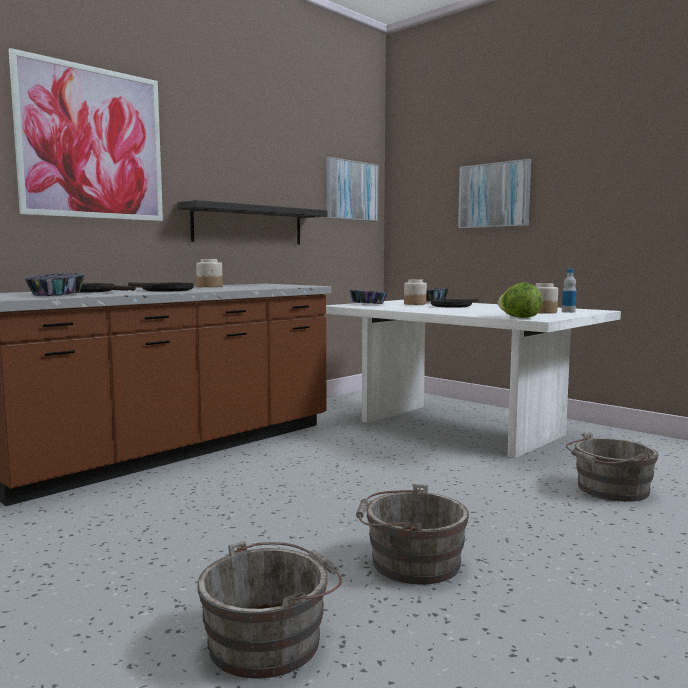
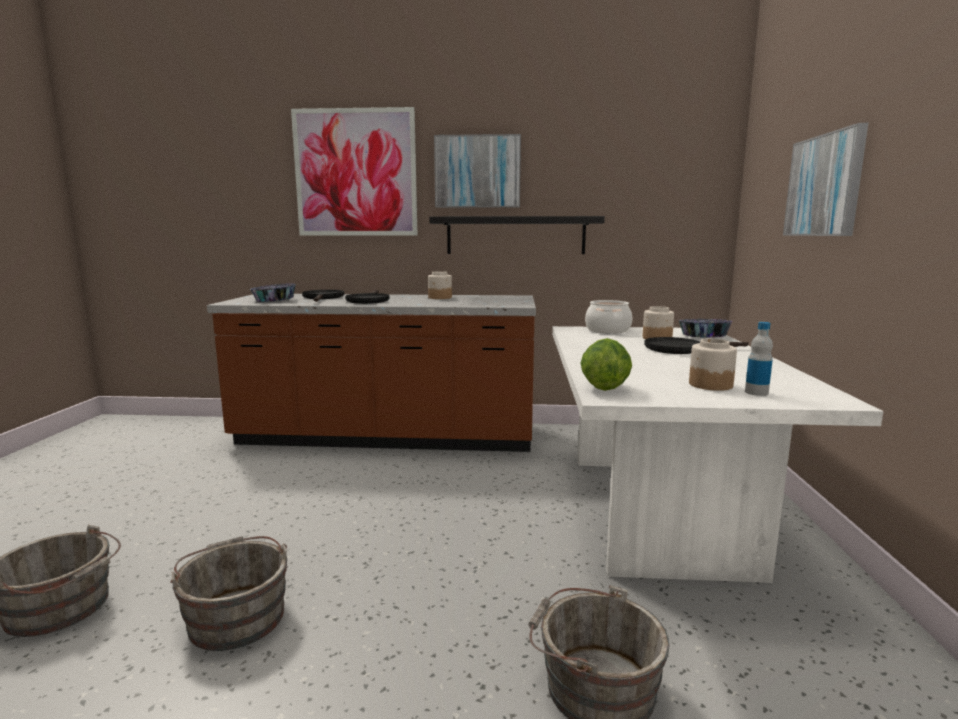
camera: 50 degrees right, 5 degrees up
(351, 190) = (675, 187): picture -> picture (477, 171)
(368, 304) = (608, 330): bowl -> cooking pot

